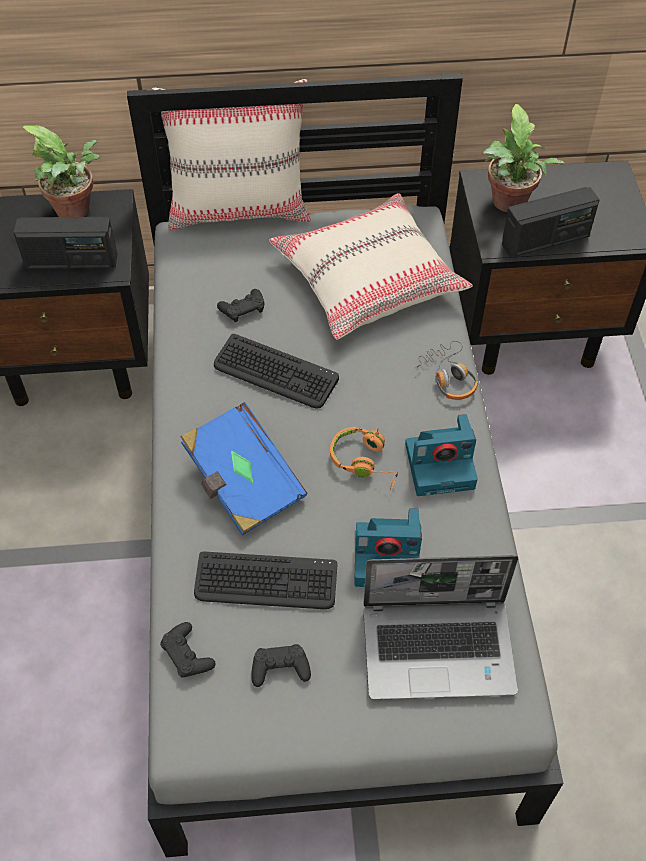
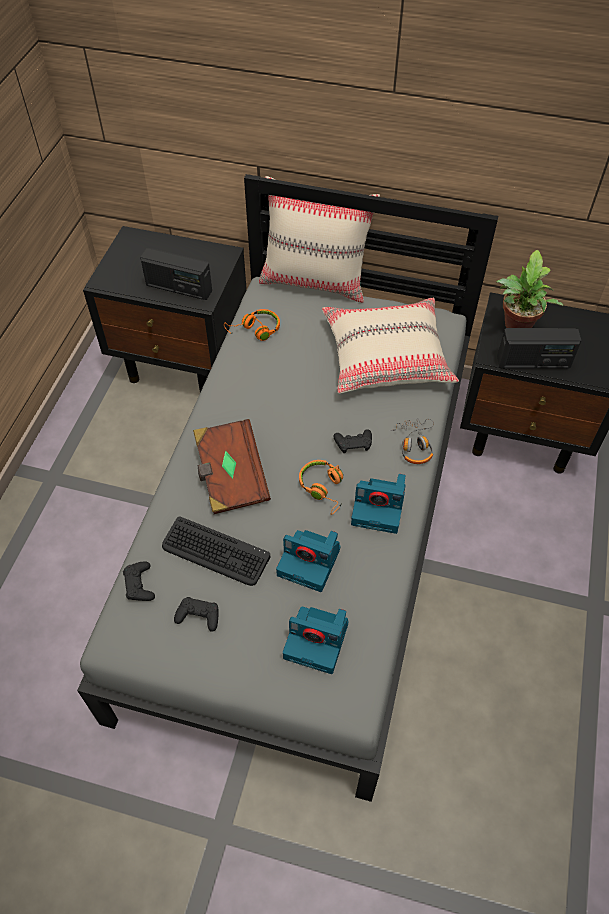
camera: 20 degrees right, 0 degrees up
(77, 211) = (198, 254): potted plant -> none
(191, 290) = (255, 330): none -> orange headphones
(243, 309) = (285, 353): black game controller -> black game controller (353, 443)
(243, 483) = (230, 477): blue book -> brown book
(275, 373) = (287, 405): keyboard -> none
(440, 648) = (318, 640): laptop -> camera

